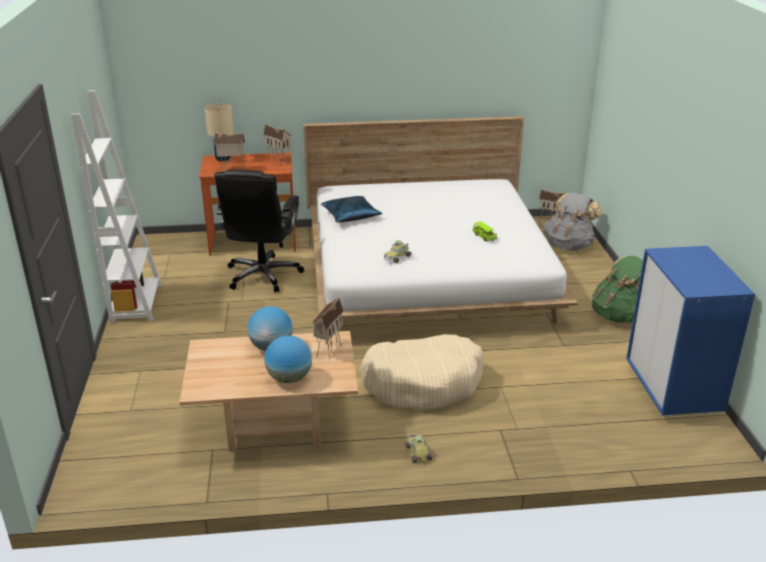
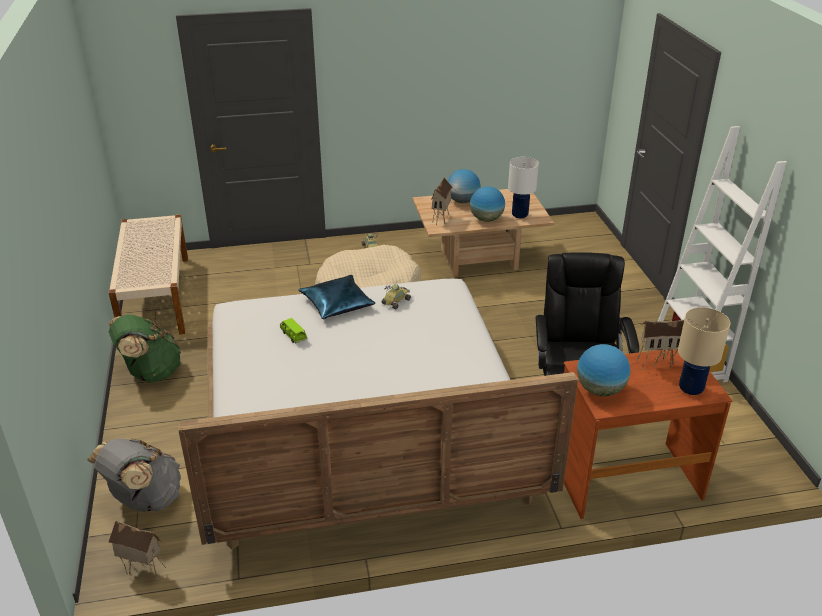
camera: 175 degrees right, 5 degrees up
(226, 350) = (520, 216): none -> white table lamp
(279, 161) = (600, 390): toy house -> globe
(351, 215) = (465, 367): blue pillow -> blue pillow (337, 304)
(673, 391) = (155, 297): blue cabinet -> beige bench

